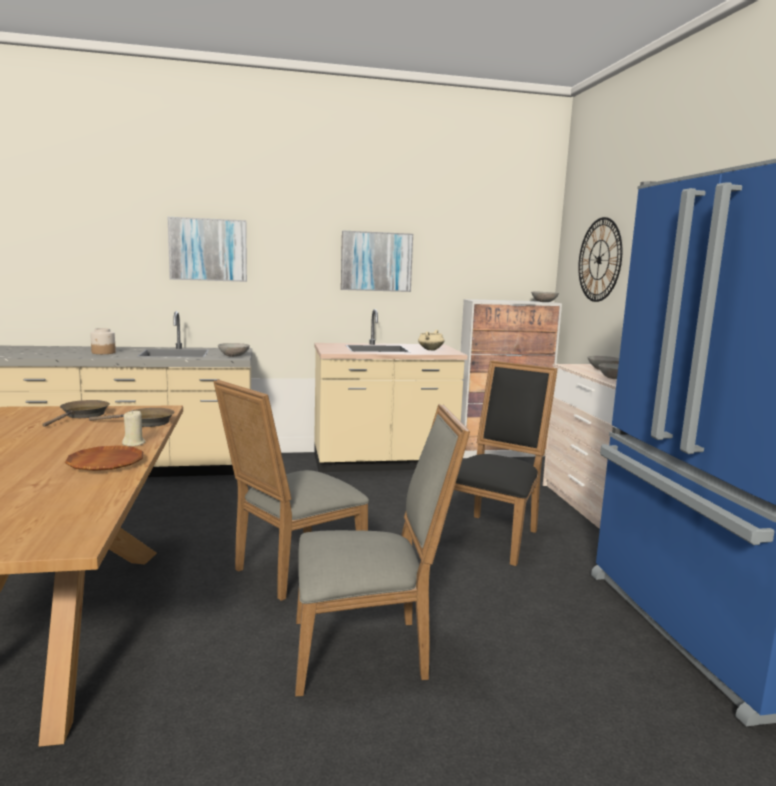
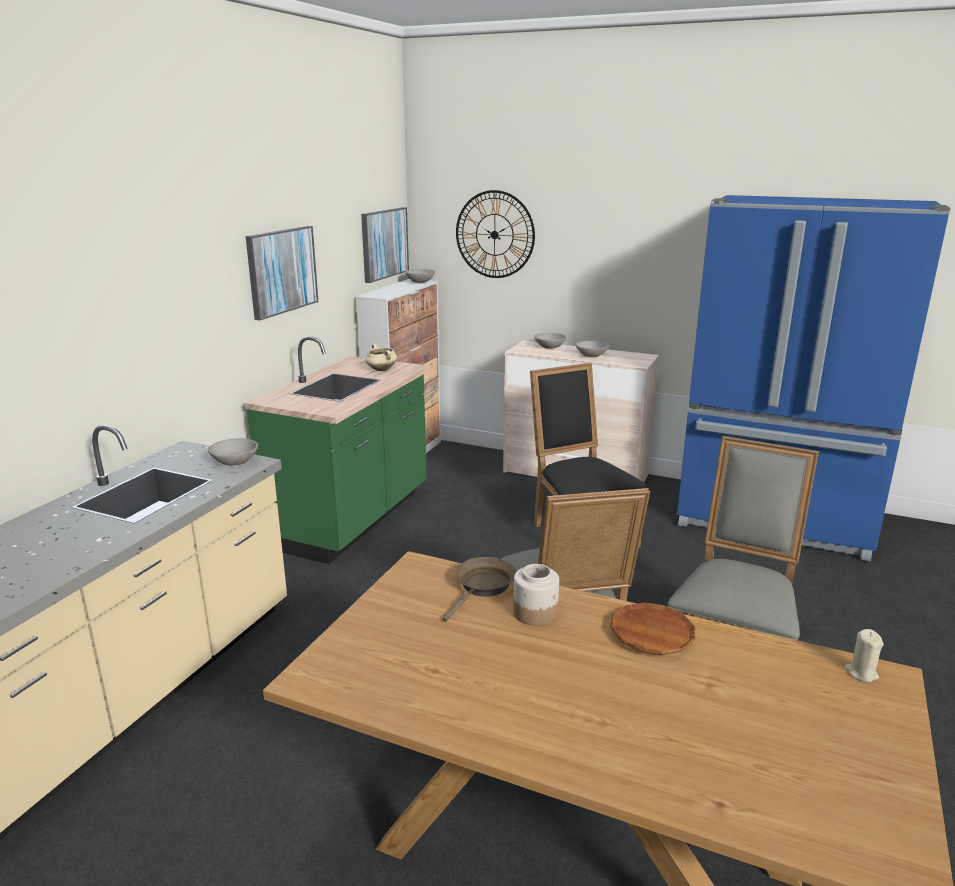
camera: 55 degrees left, 10 degrees up
(83, 415) = (401, 624): brown frying pan -> none
(103, 352) = (54, 543): jar -> jar (536, 613)
(134, 443) = (578, 607): beige candle -> beige candle (861, 673)
(208, 249) = (97, 306): picture -> picture (384, 243)
(383, 463) = (353, 519): beige counter -> green counter

